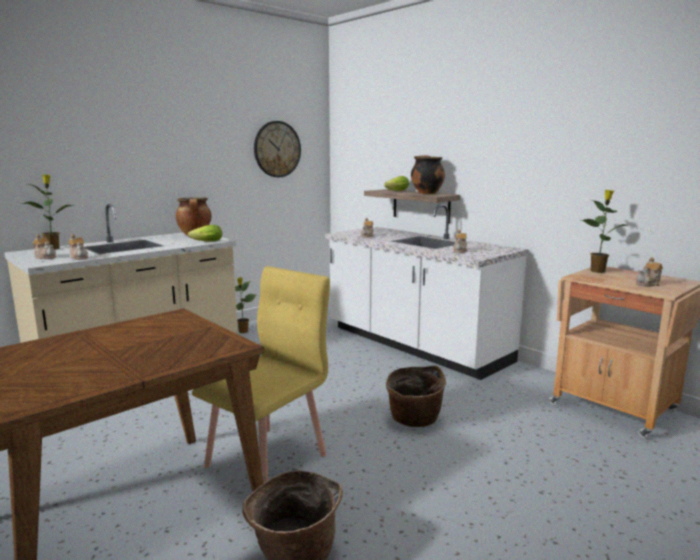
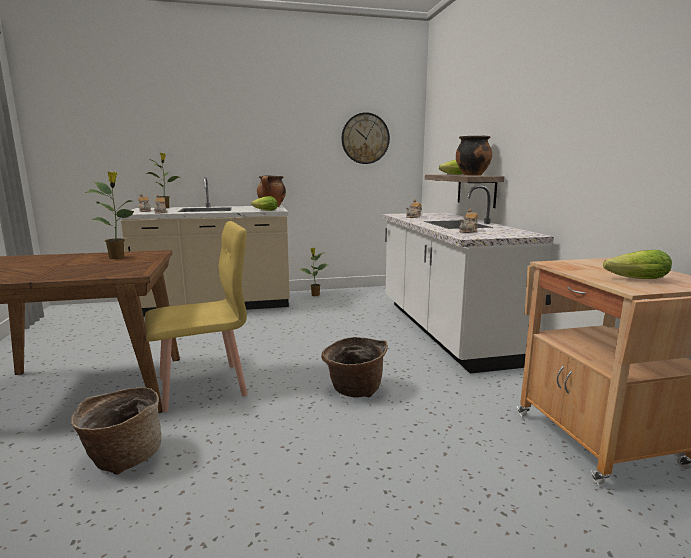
camera: 30 degrees right, 0 degrees up
(598, 271) = (597, 261): potted plant -> potted plant (118, 257)
(648, 284) = (633, 279): teapot -> lettuce

